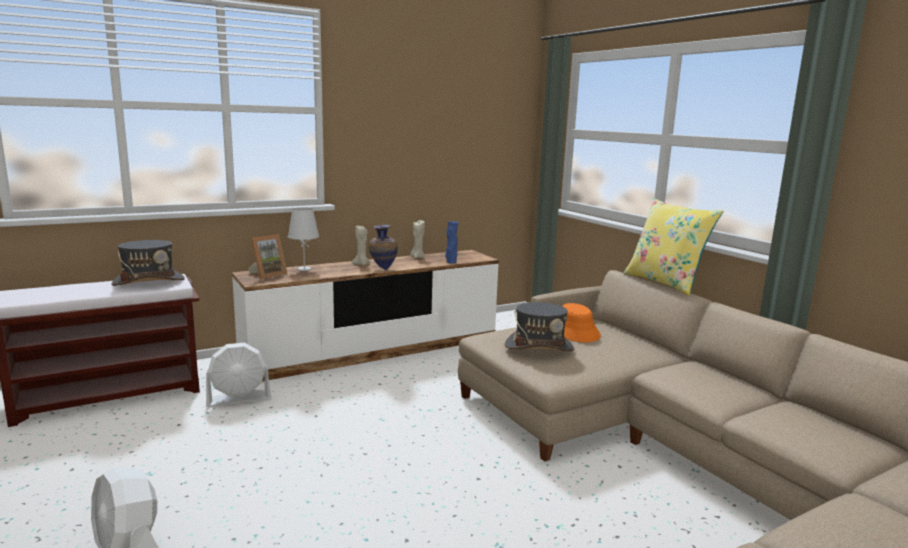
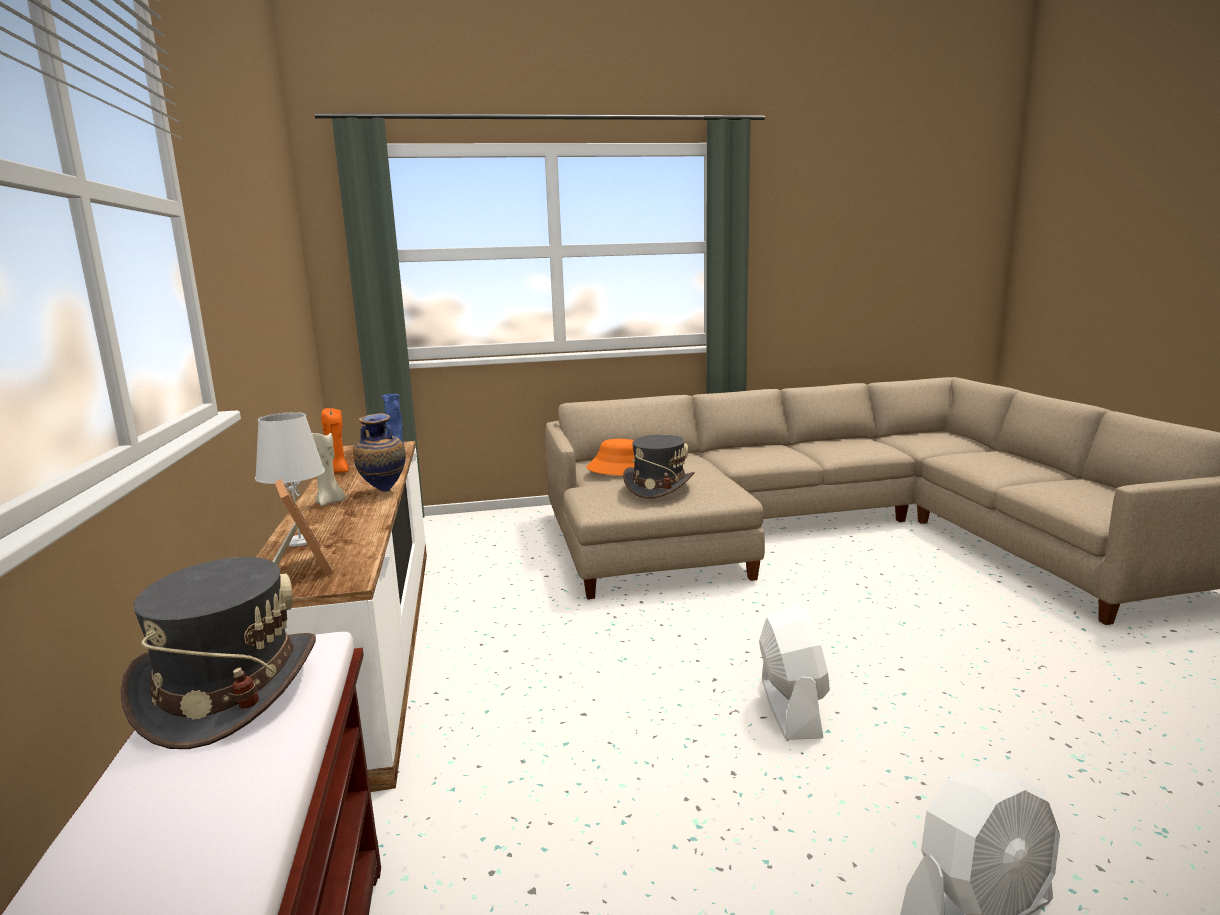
camera: 70 degrees left, 0 degrees up
(239, 399) = (462, 802): white fan -> white fan (790, 707)
(417, 257) = (337, 472): beige candle -> orange candle
(665, 283) = (626, 397): yellow pillow -> none

